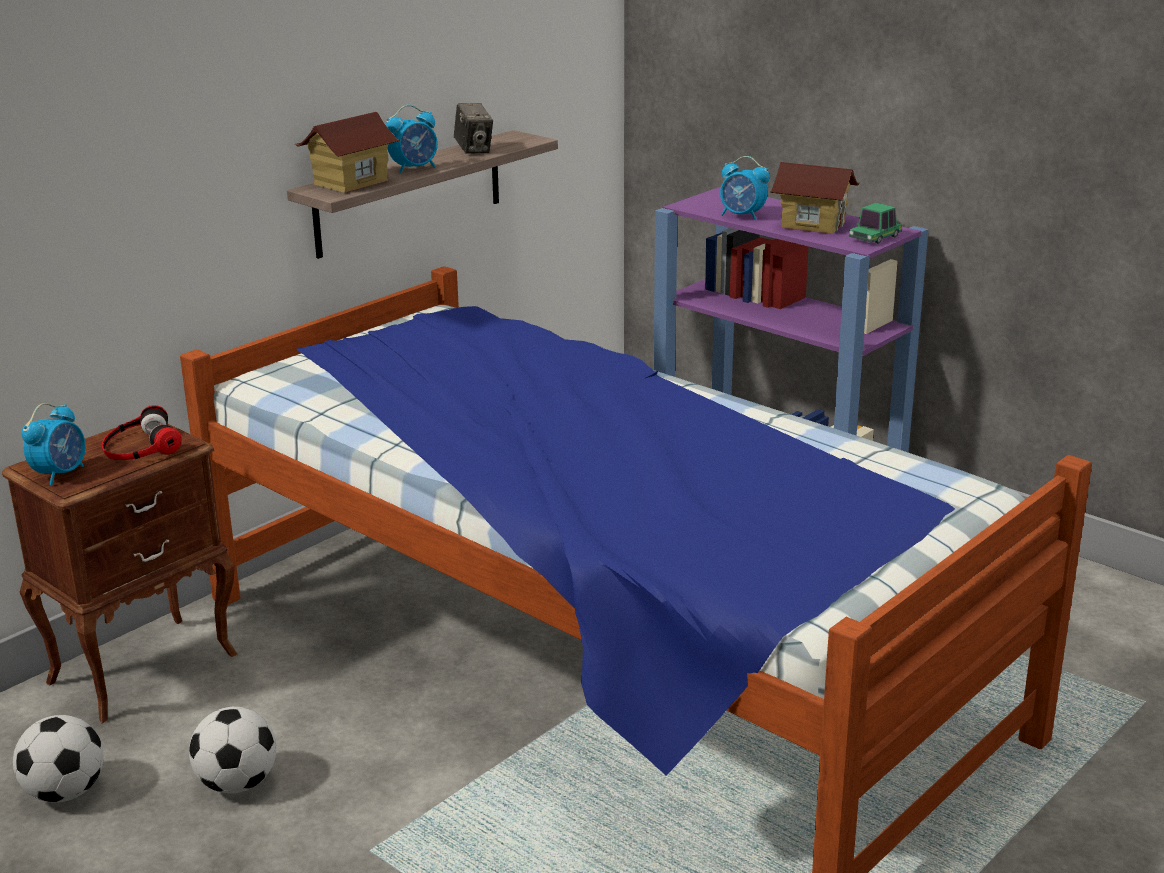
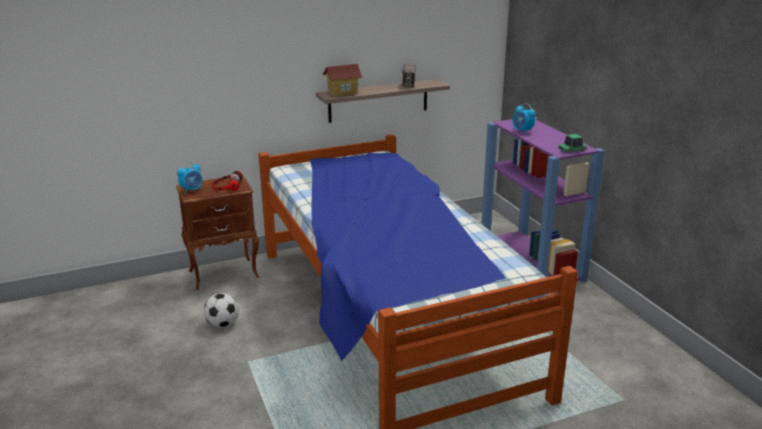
camera: 25 degrees right, 0 degrees up
(65, 792) = (166, 311): football -> none
(415, 169) = (374, 90): alarm clock -> none
(813, 225) = (550, 140): toy house -> none

